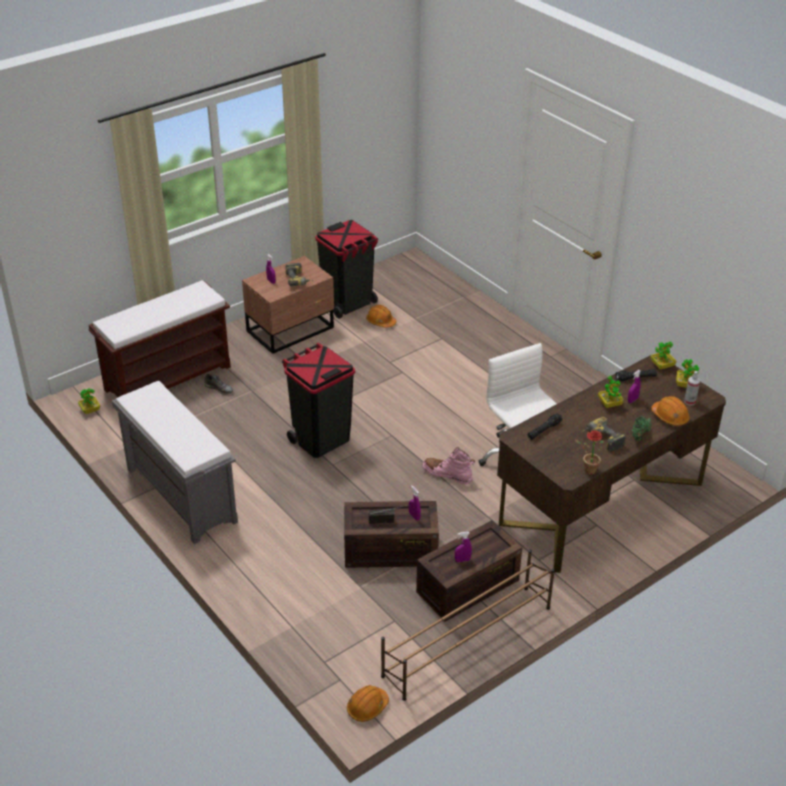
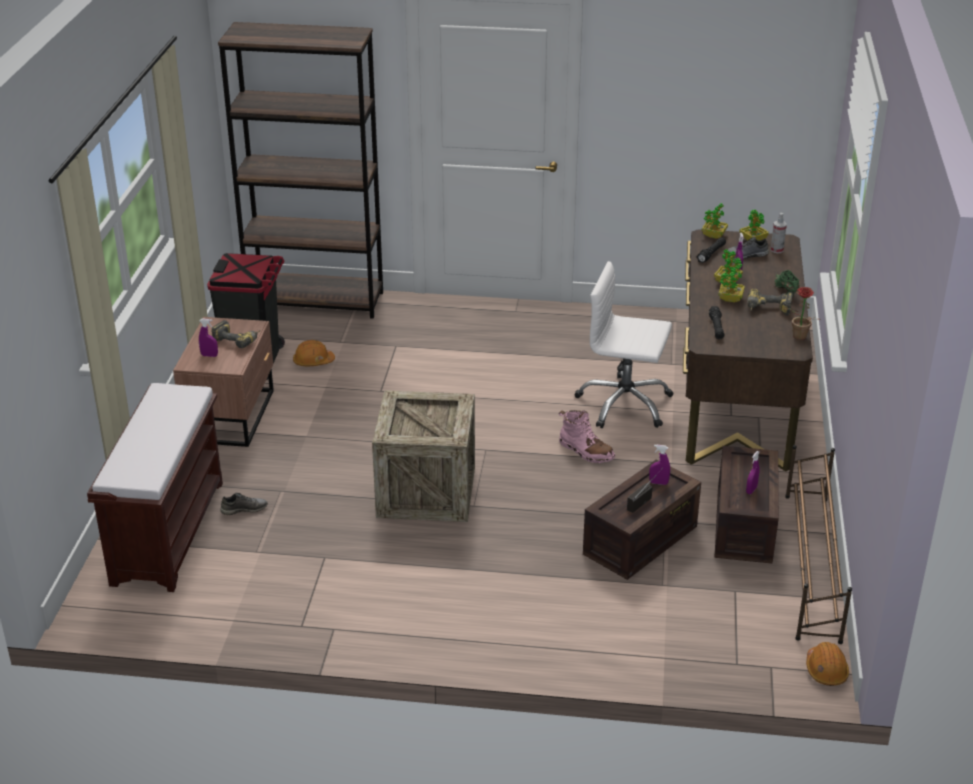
camera: 45 degrees left, 5 degrees down
(90, 410) = (126, 614): potted plant -> potted plant (730, 299)
(180, 495) = (369, 626): grey bench -> none
(321, 439) = (426, 492): black trash can -> crate
(439, 283) = (316, 301): none -> brown bookcase
(447, 474) = (586, 451): pink boot -> pink boot turned 120 degrees counterclockwise
(660, 393) = (747, 255): none -> grey shoe
(670, 417) = (783, 268): orange hard hat -> none

